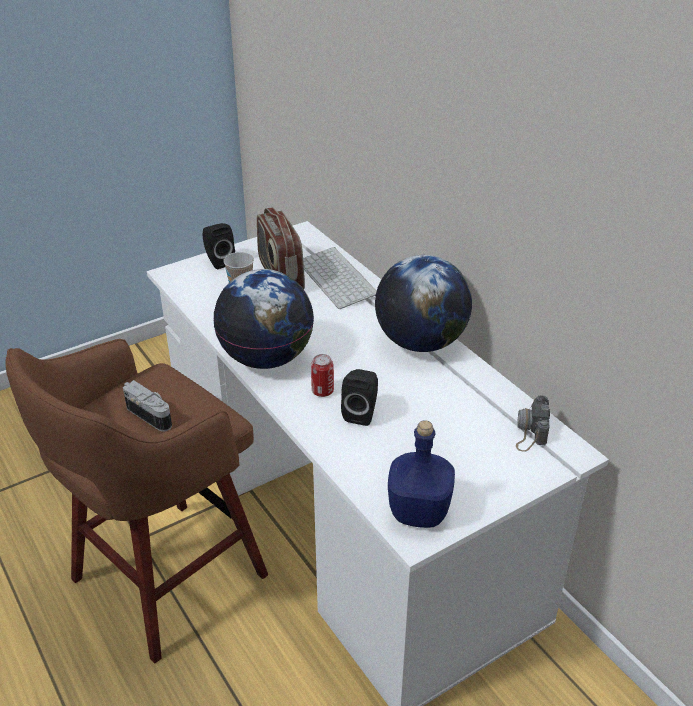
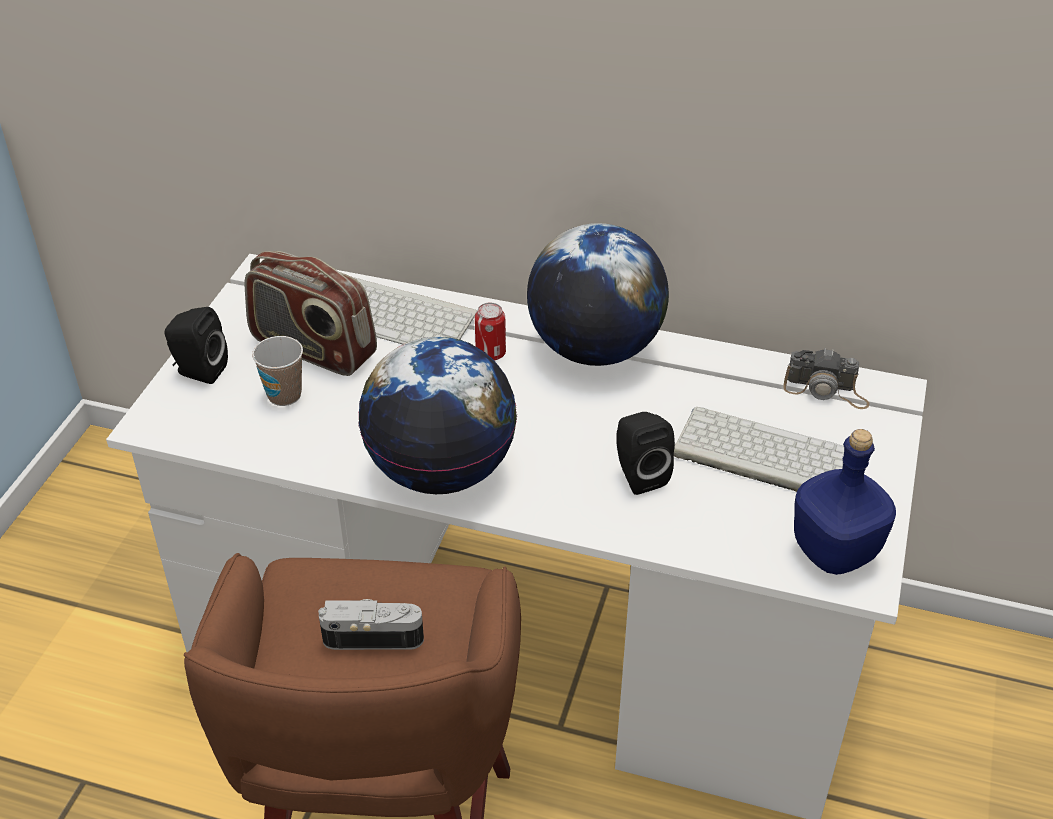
camera: 40 degrees left, 5 degrees up
(322, 391) = (562, 474): can -> can (490, 353)
(444, 442) = (763, 456): none -> keyboard
(530, 430) = (826, 390): camera -> camera turned 45 degrees counterclockwise

